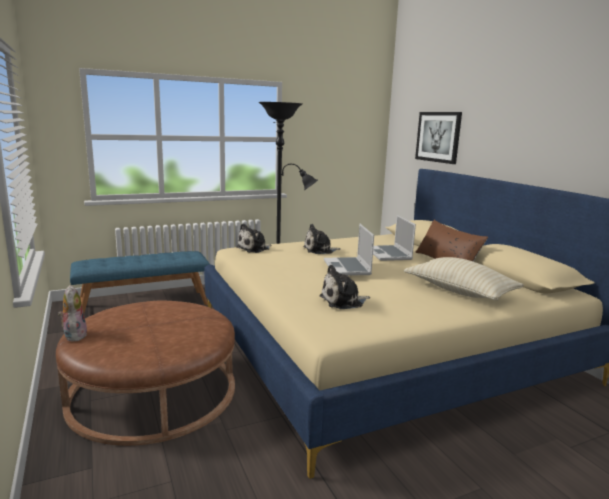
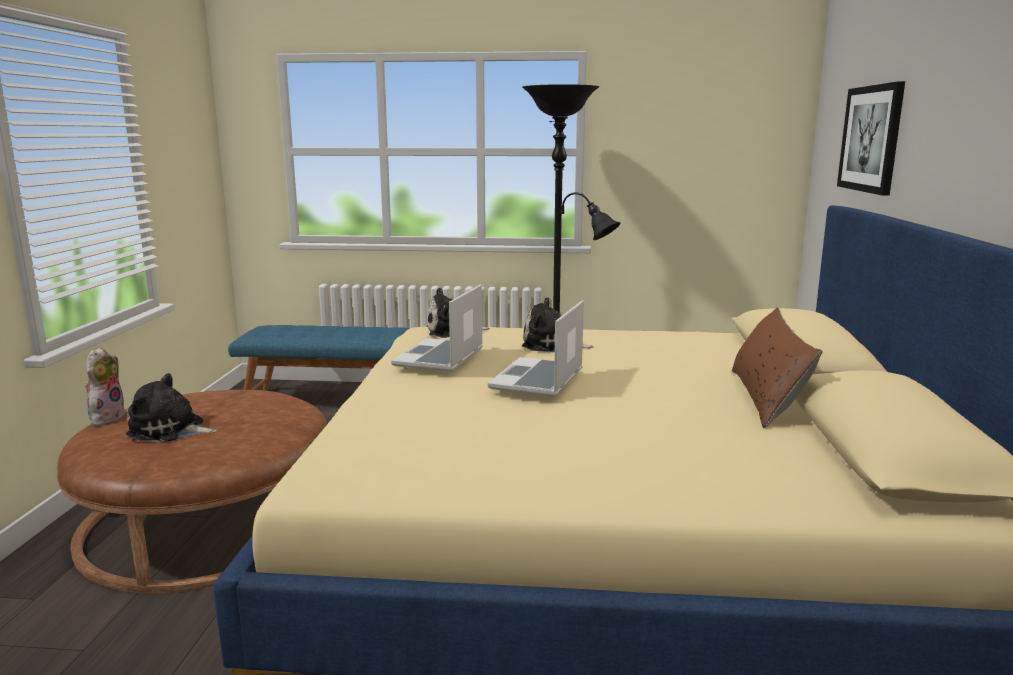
camera: 30 degrees right, 0 degrees up
(343, 301) = (433, 433): plush toy -> plush toy (170, 430)
(389, 254) = (665, 367): laptop -> laptop (440, 358)
(459, 292) = (686, 457): beige pillow -> none

